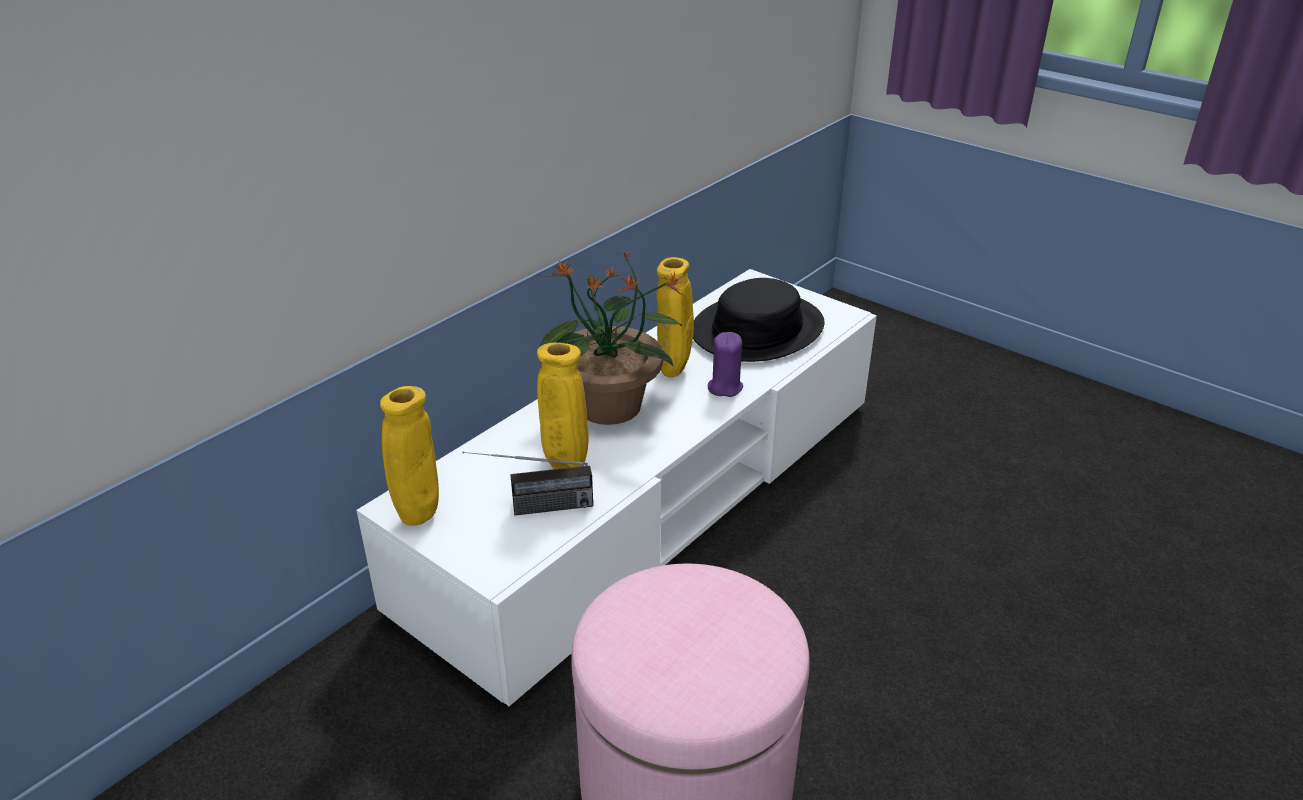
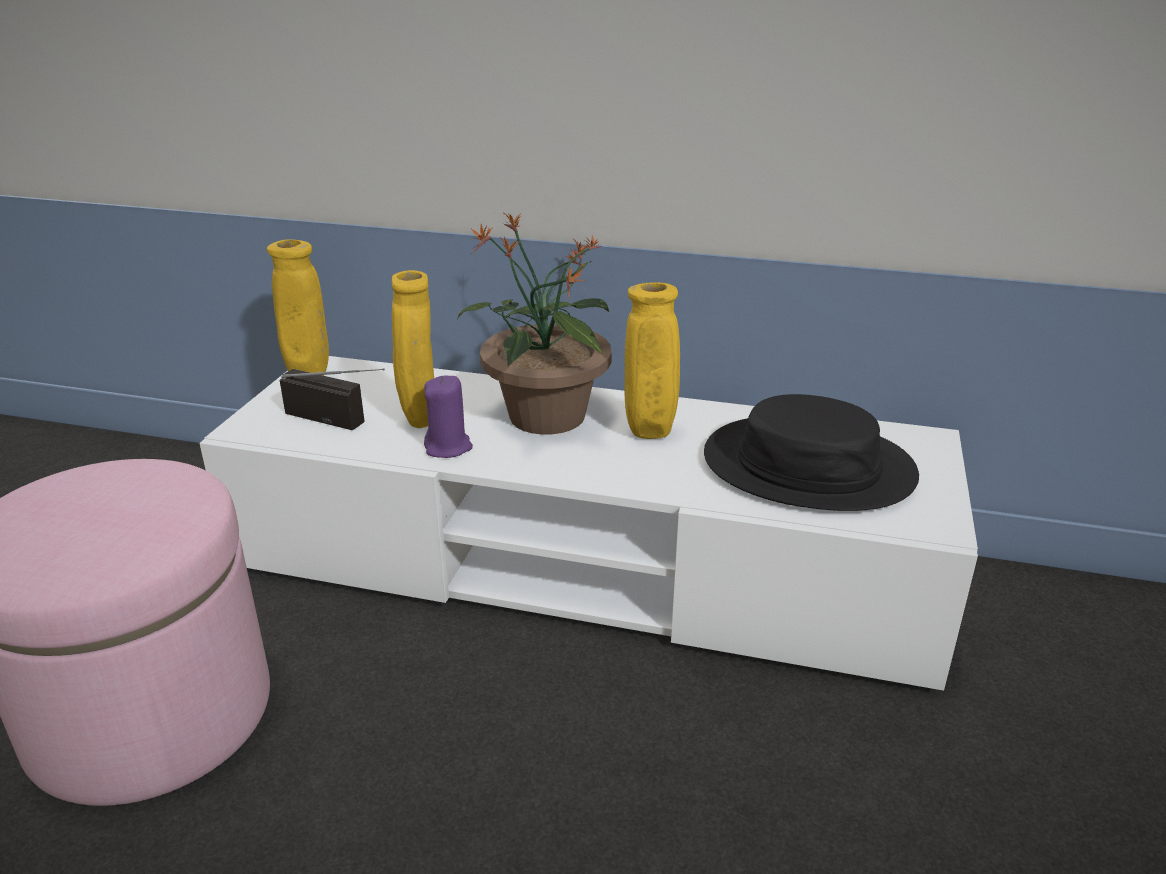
camera: 65 degrees right, 5 degrees down
(531, 508) = (344, 421): radio -> radio turned 150 degrees clockwise
(725, 387) = (648, 473): purple candle -> purple candle (448, 447)

